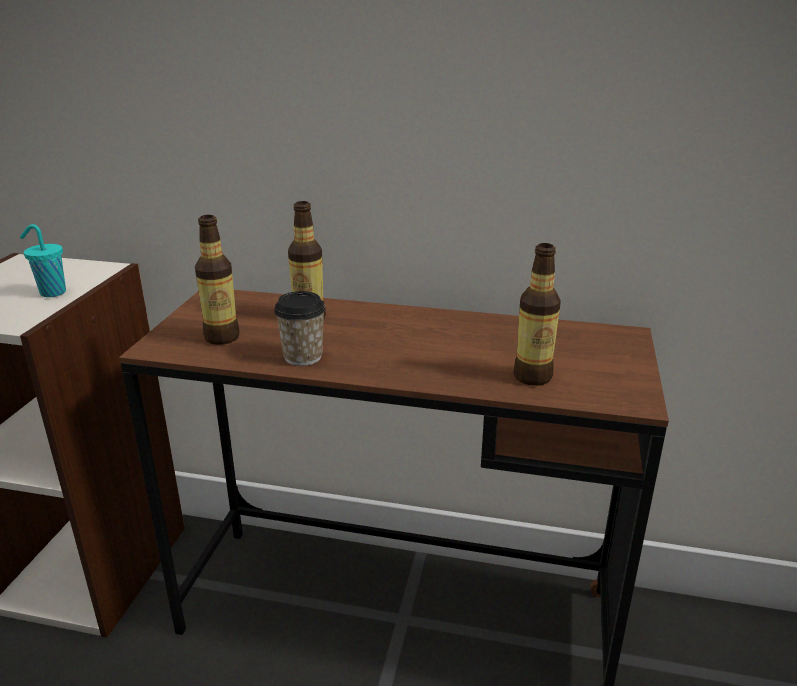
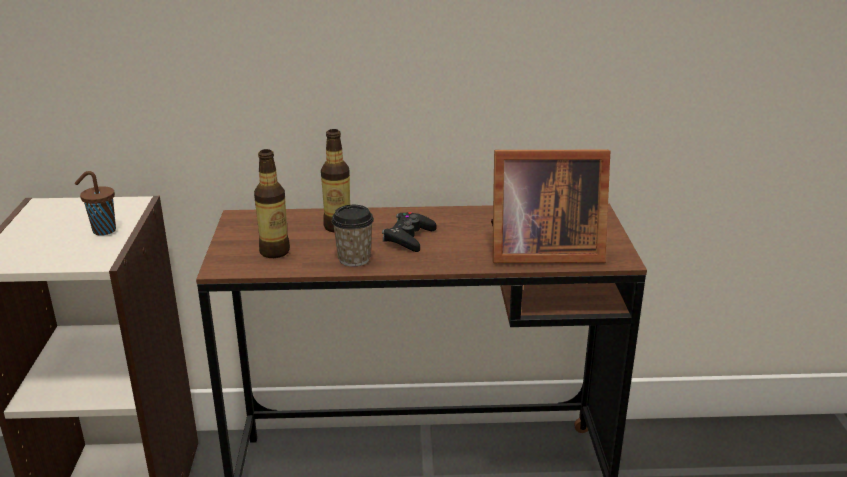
camera: 15 degrees left, 0 degrees up
(51, 293) = (102, 231): turquoise cup -> brown cup
(381, 340) = (409, 238): none -> black game controller
(532, 377) = (540, 251): bottle -> picture frame

